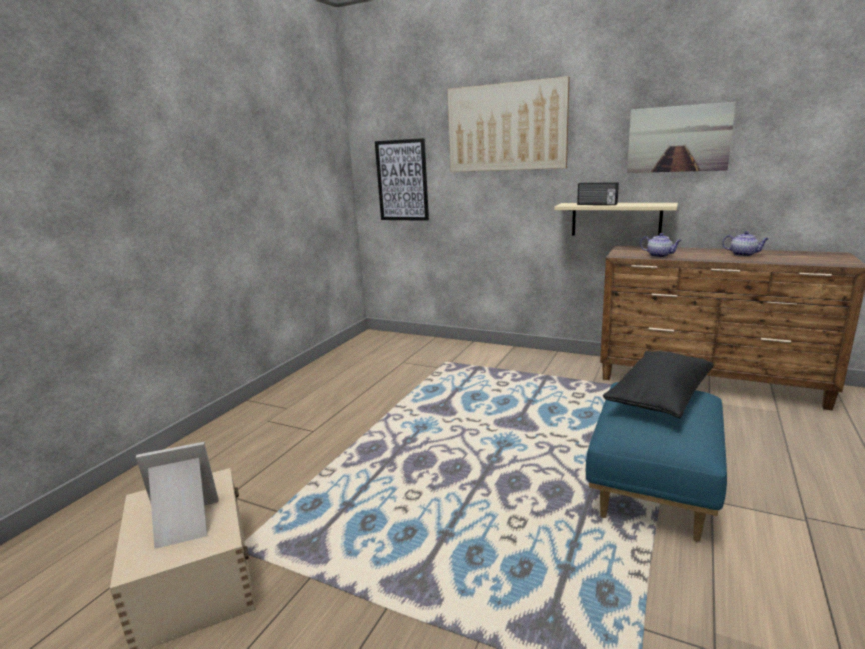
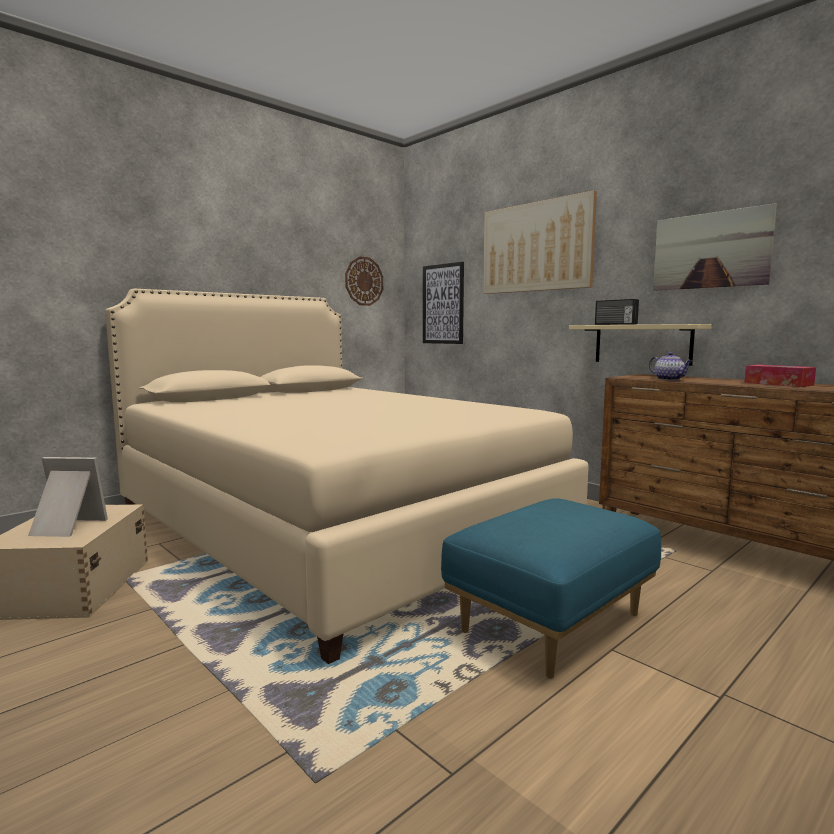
camera: 20 degrees right, 10 degrees down
(319, 161) = (364, 281): none -> wall clock
(388, 432) = (333, 528): none -> beige bed
(659, 398) = (570, 512): black pillow -> none
(743, 254) = (778, 384): teapot -> tissue box

